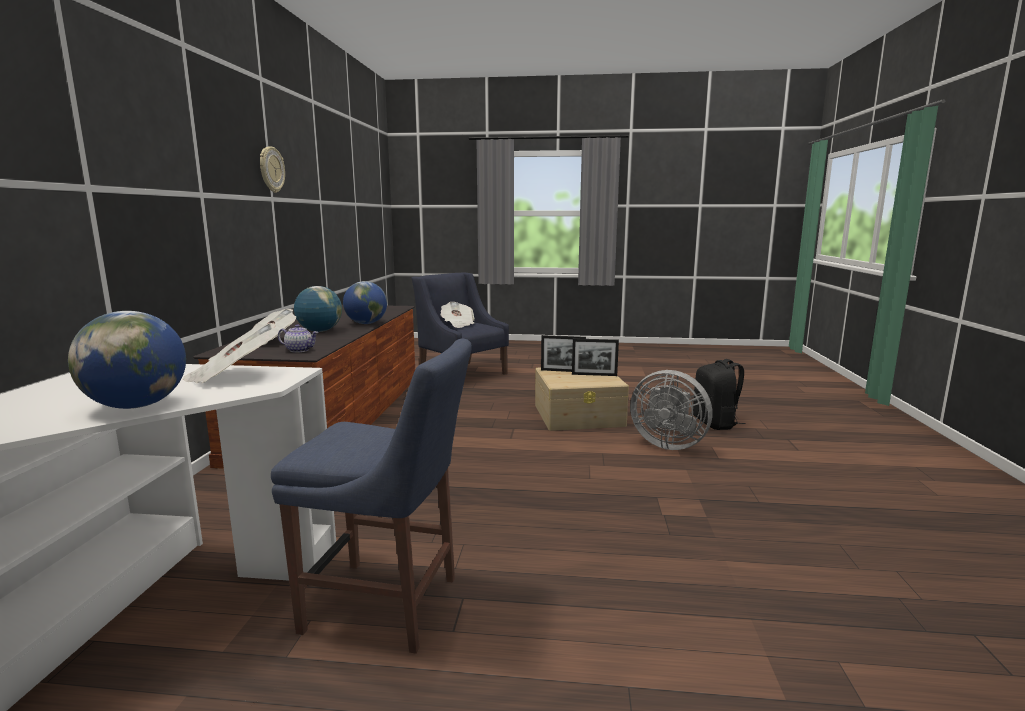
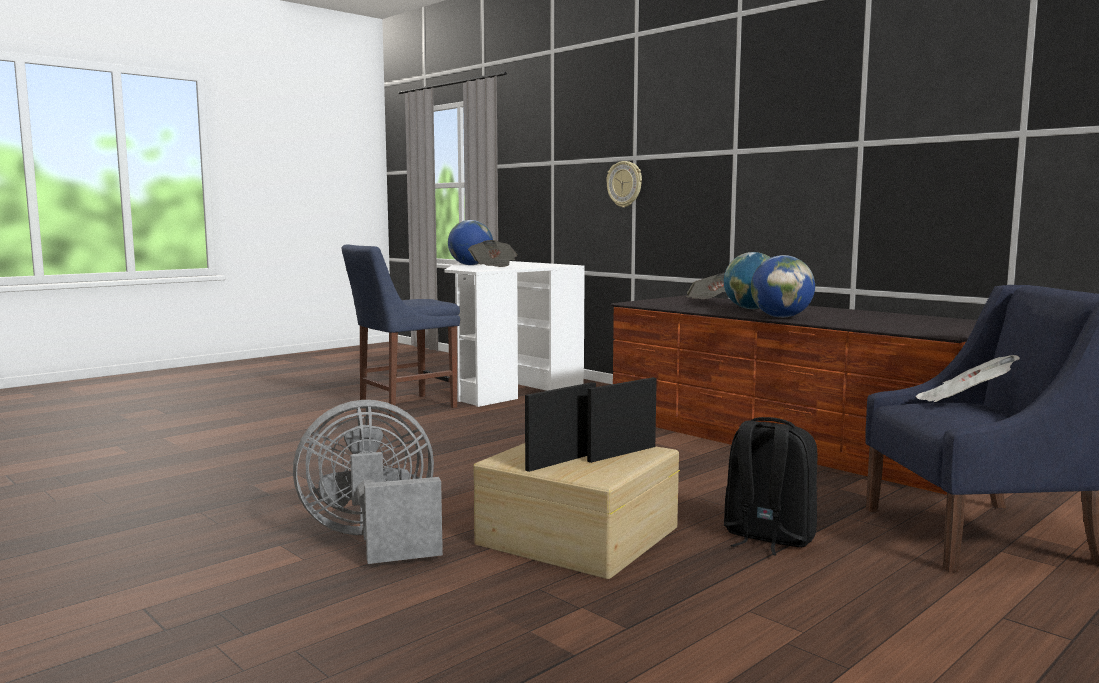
camera: 130 degrees right, 5 degrees down
(271, 169) = (859, 105): wall clock -> wall clock (625, 184)
(300, 350) = (655, 303): teapot -> none
(716, 423) = (335, 613): black backpack -> black backpack (767, 538)

